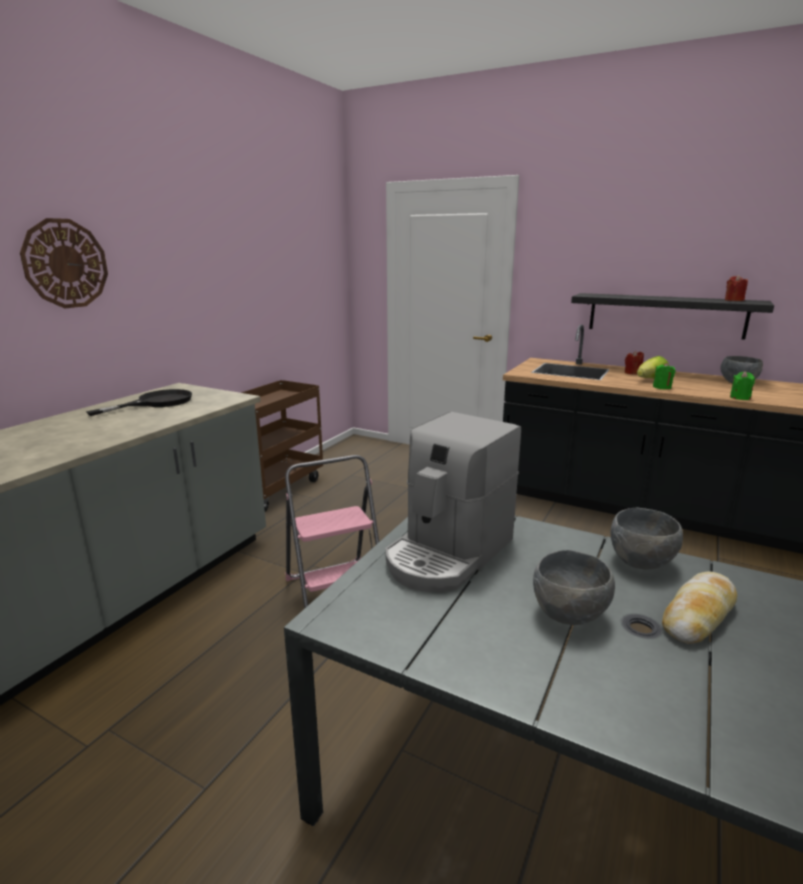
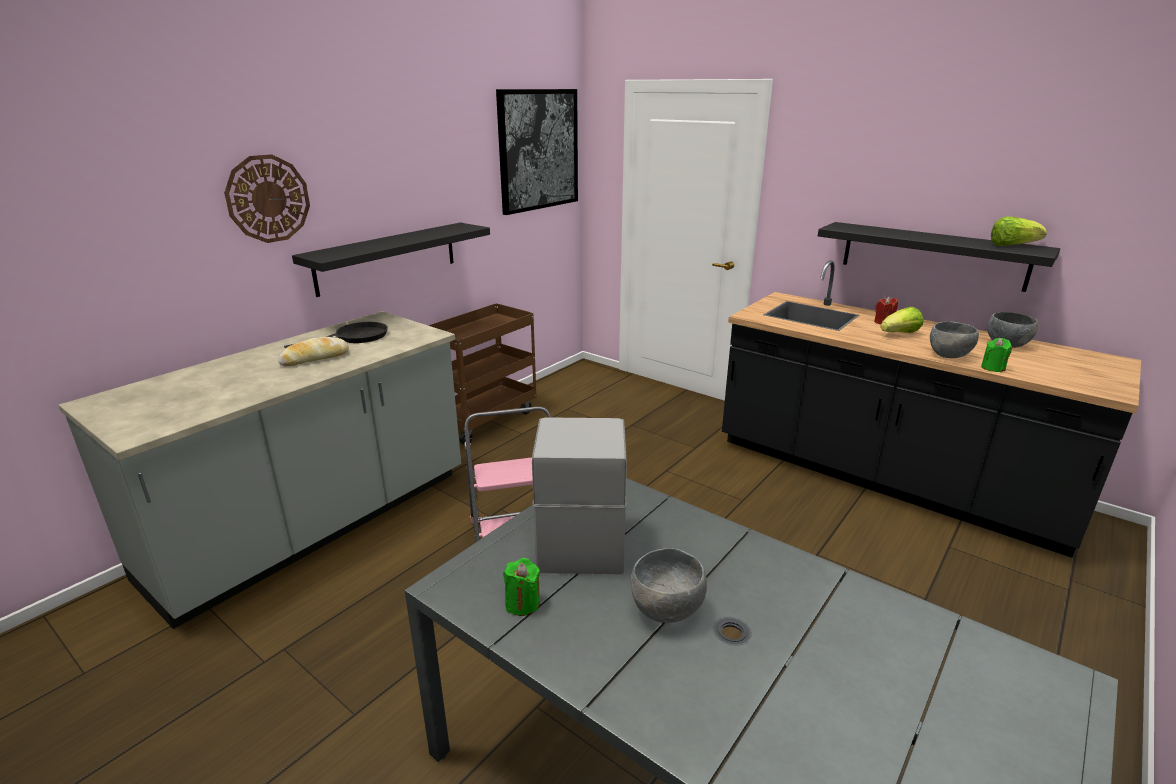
camera: 10 degrees right, 5 degrees up
(182, 331) = (387, 257): none -> black shelf
(312, 242) = (538, 150): none -> picture
(448, 554) = (581, 532): coffee machine -> coffee machine turned 135 degrees clockwise
(641, 562) = (770, 563): grey bowl -> grey bowl (949, 356)
(662, 387) = (906, 346): green candle -> green candle (522, 603)
(698, 615) = (795, 627): bread -> bread (315, 358)
(733, 300) = (1012, 245): red candle -> lettuce

